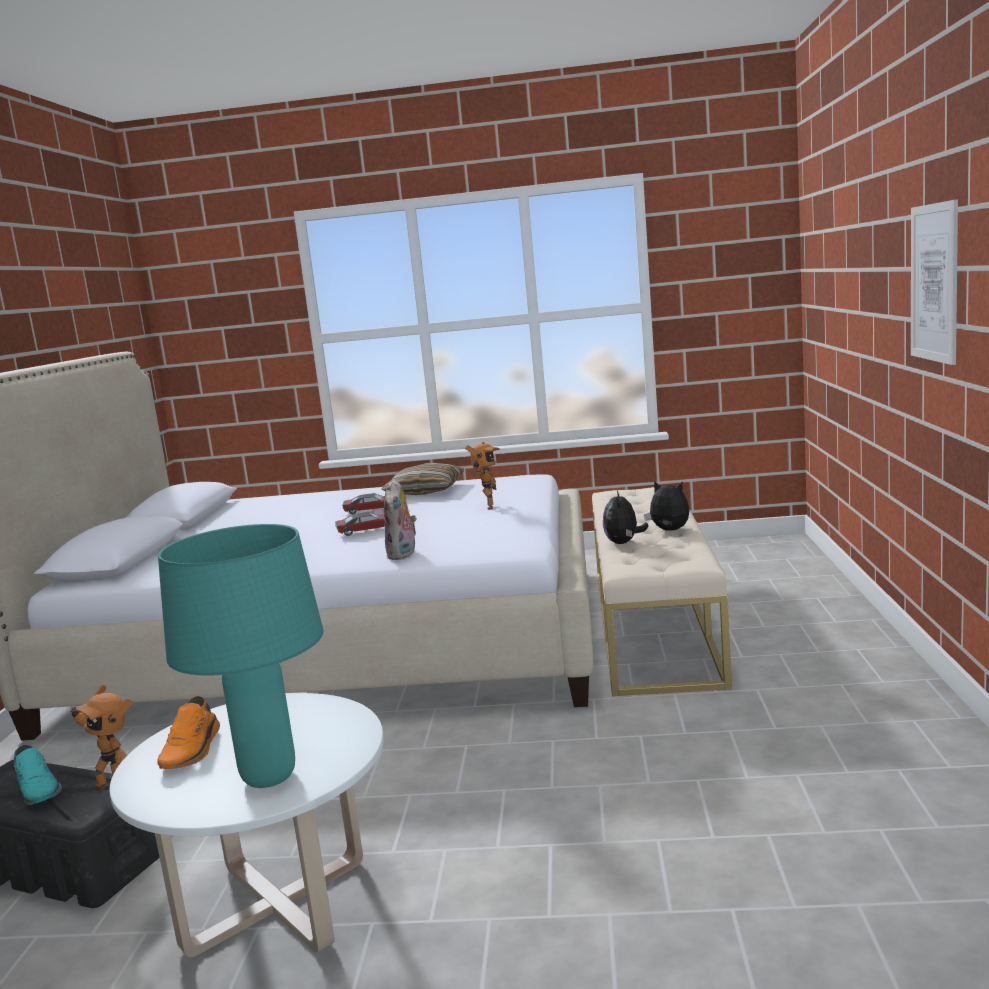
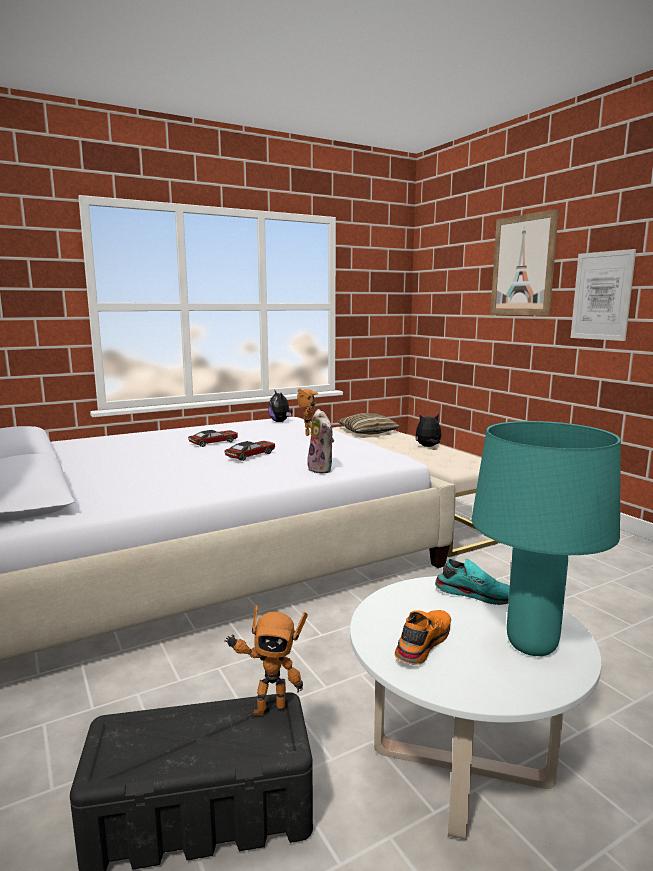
camera: 35 degrees left, 0 degrees up
(39, 788) = (188, 736): turquoise shoe -> turquoise shoe (476, 594)
(193, 750) = (421, 643): orange shoe -> orange shoe turned 120 degrees counterclockwise
(425, 491) = (227, 429): pillow -> pillow (367, 432)
(624, 543) = (417, 455): plush toy -> plush toy (280, 421)
(873, 227) = (523, 265): none -> picture

